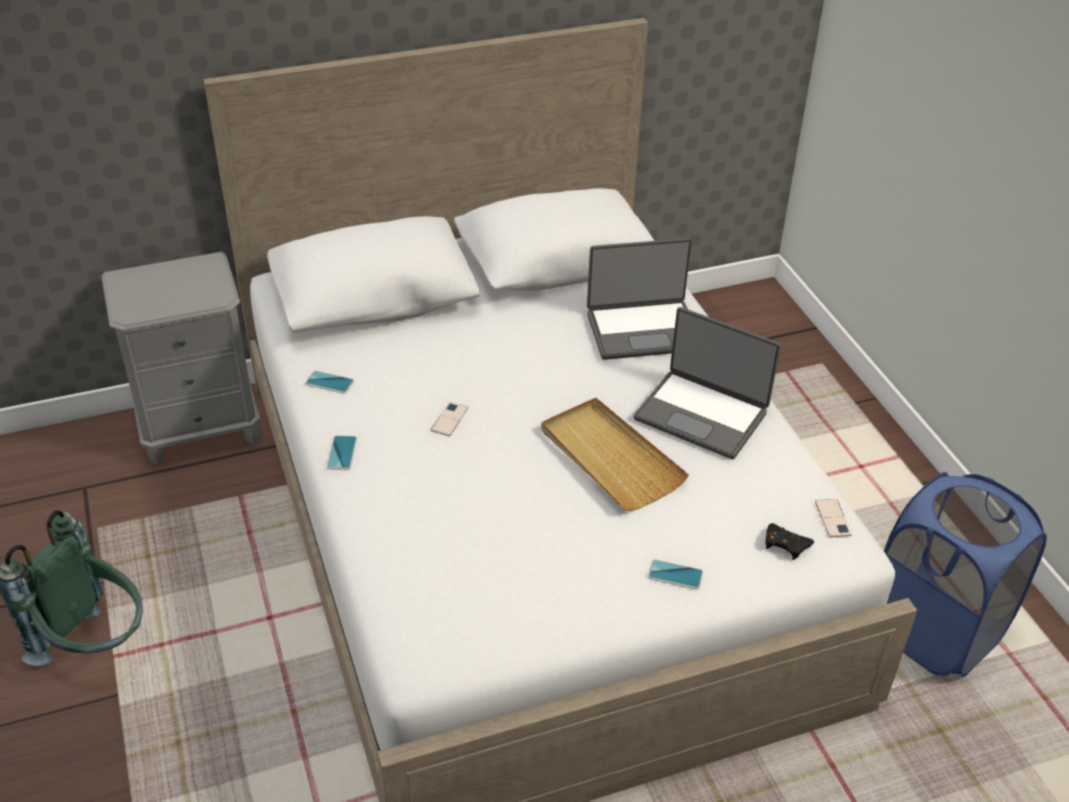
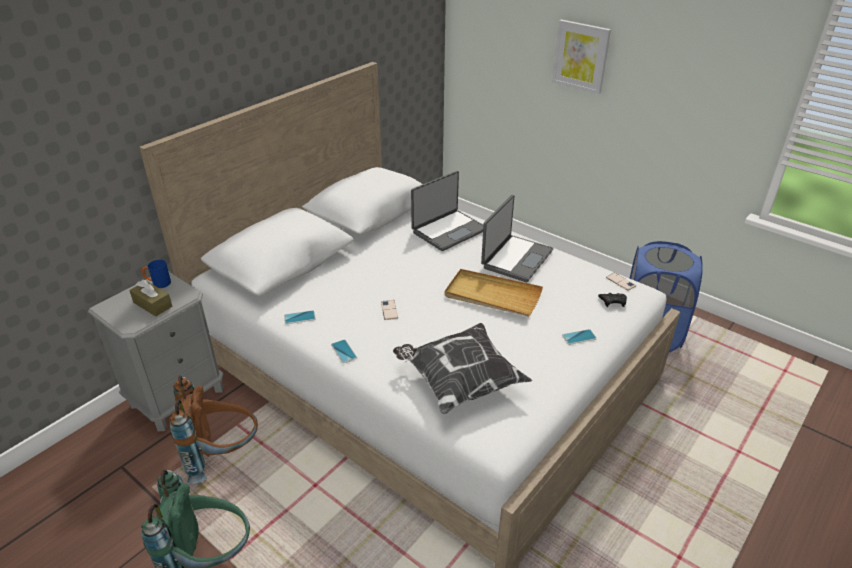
camera: 30 degrees left, 5 degrees down
(171, 295) = (153, 304): none -> brown tissue box
(196, 527) = (223, 456): none -> brown backpack
(199, 268) = (158, 284): none -> blue mug
(446, 561) = (459, 382): none -> pillow
(702, 414) = (516, 259): laptop -> laptop turned 60 degrees counterclockwise
(988, 101) = (581, 56): none -> picture

